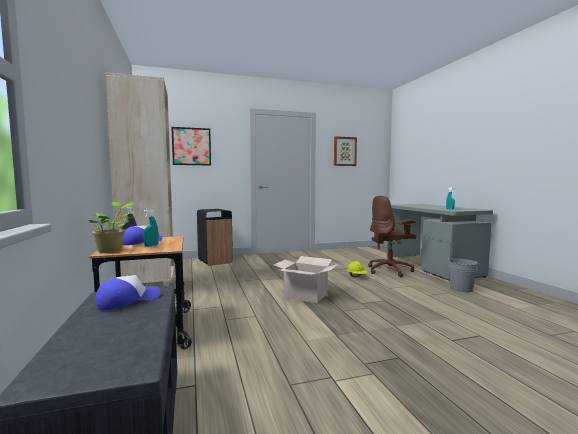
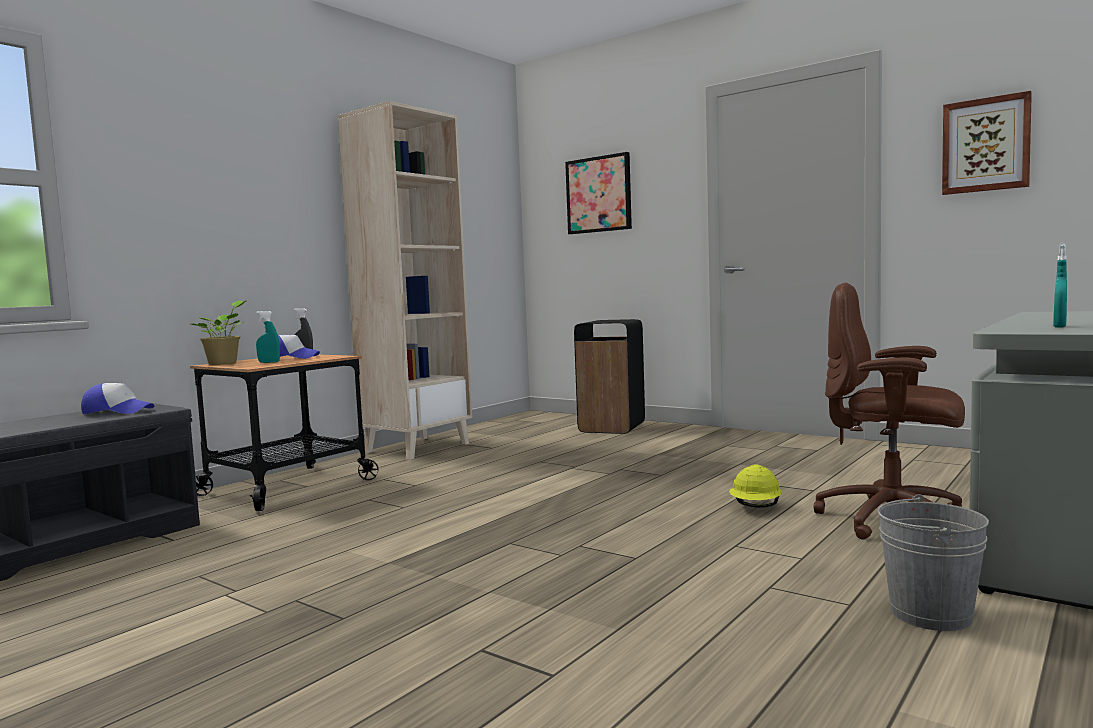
camera: 55 degrees right, 0 degrees up
(306, 295) = (546, 506): cardboard box -> none

